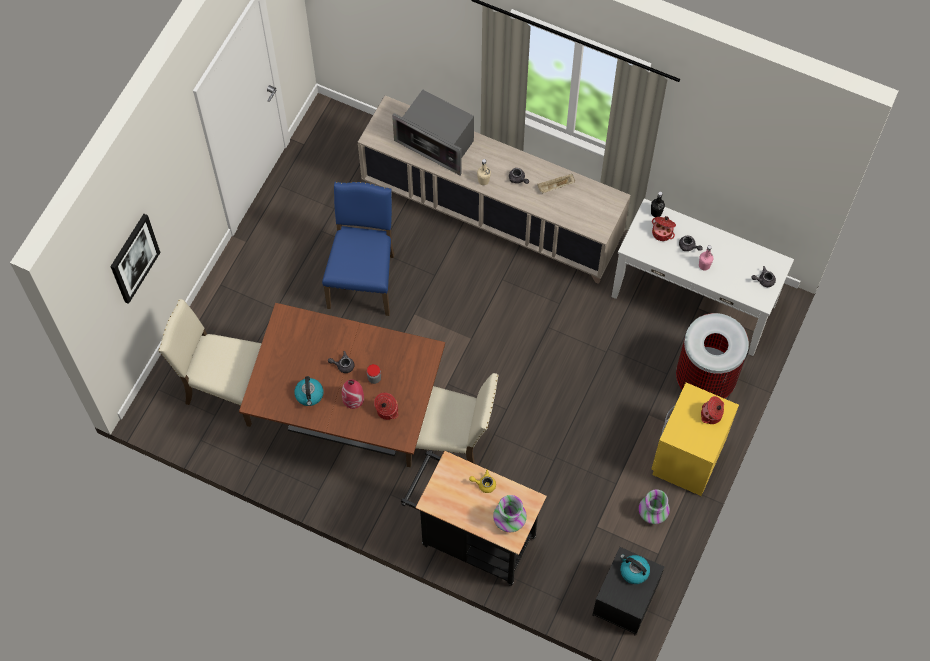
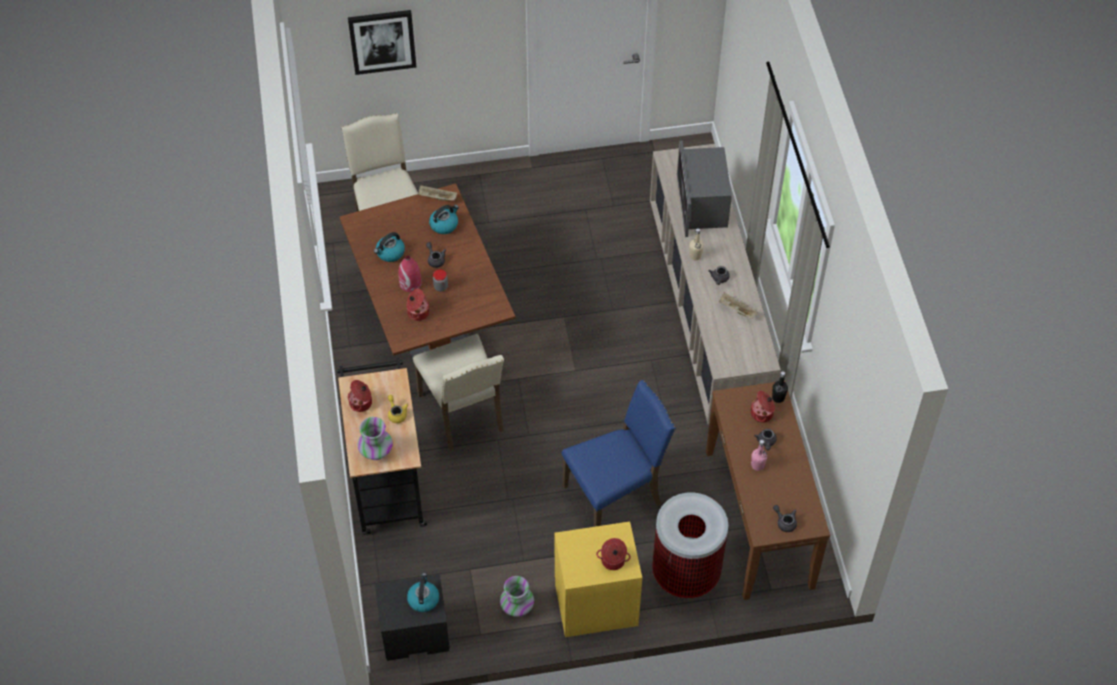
camera: 55 degrees right, 10 degrees down
(279, 325) = (437, 198): none -> beige tray
(312, 337) = (444, 225): none -> kettle
(363, 279) = (565, 263): blue chair -> blue chair (615, 496)
(454, 504) = (361, 403): none -> cooking pot
(694, 300) = (759, 518): white console table -> brown console table

